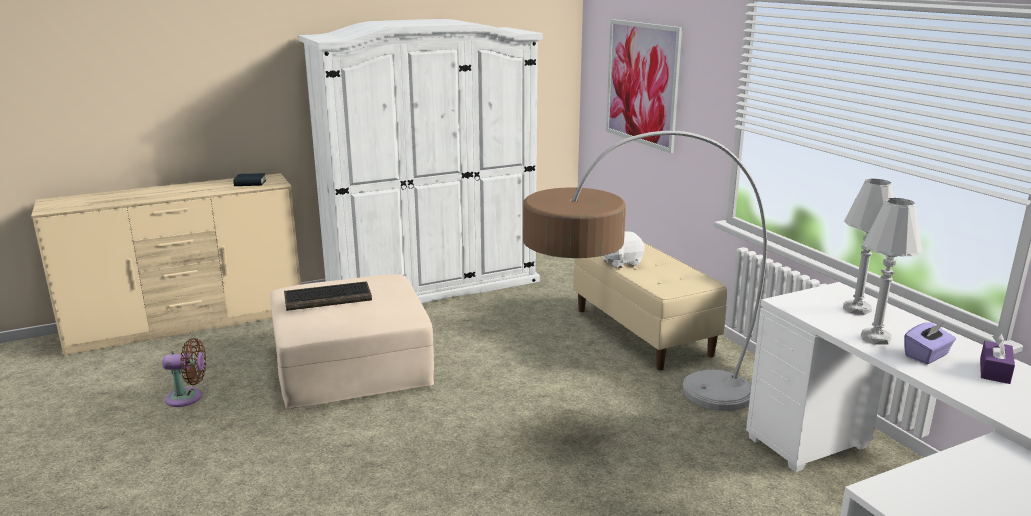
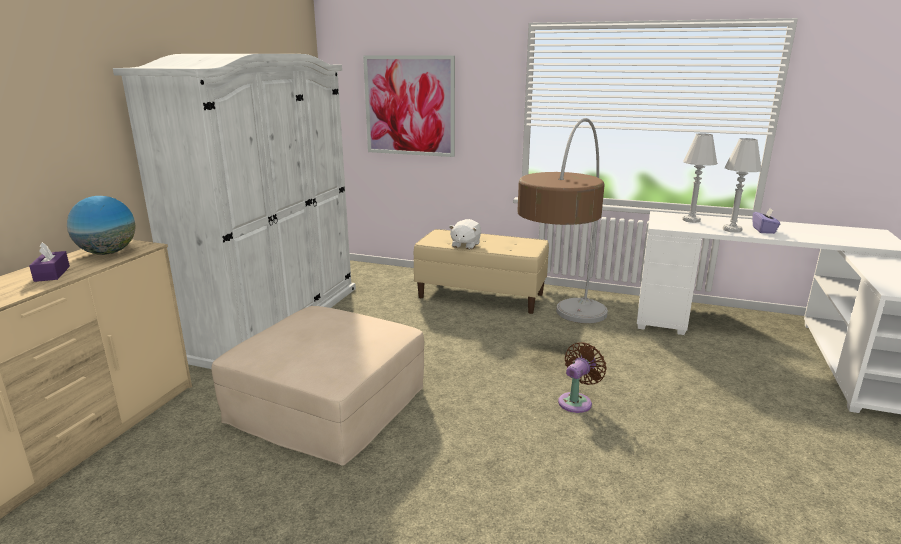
camera: 45 degrees left, 0 degrees up
(188, 398) = (214, 517): brown fan -> brown fan (577, 401)
(250, 183) = (108, 253): book -> globe
(328, 298) = (308, 342): keyboard -> none
(994, 371) = (794, 228): purple tissue box -> purple tissue box (52, 274)

